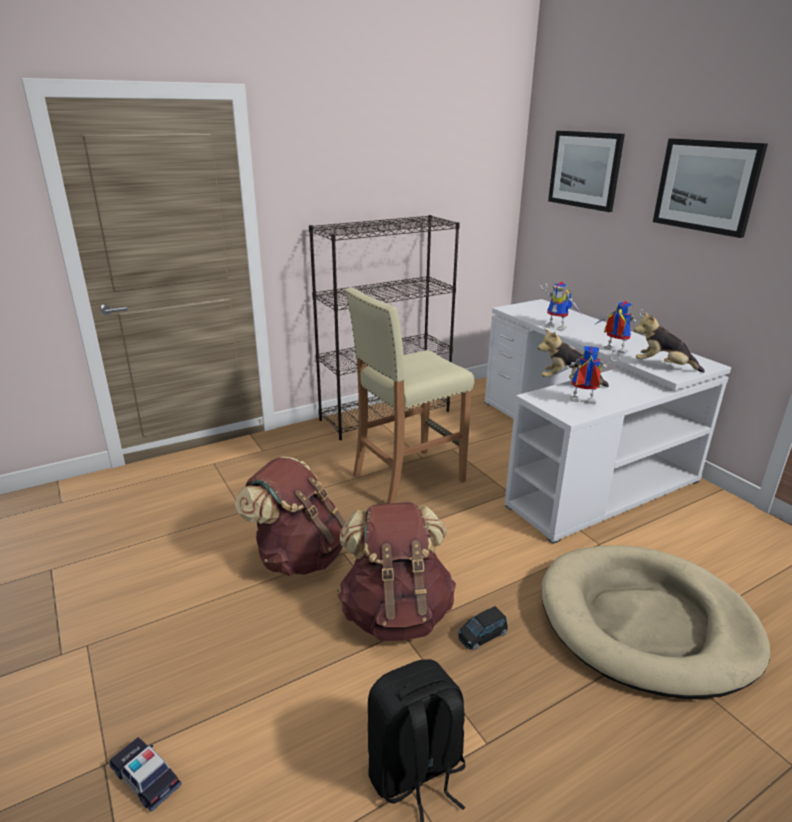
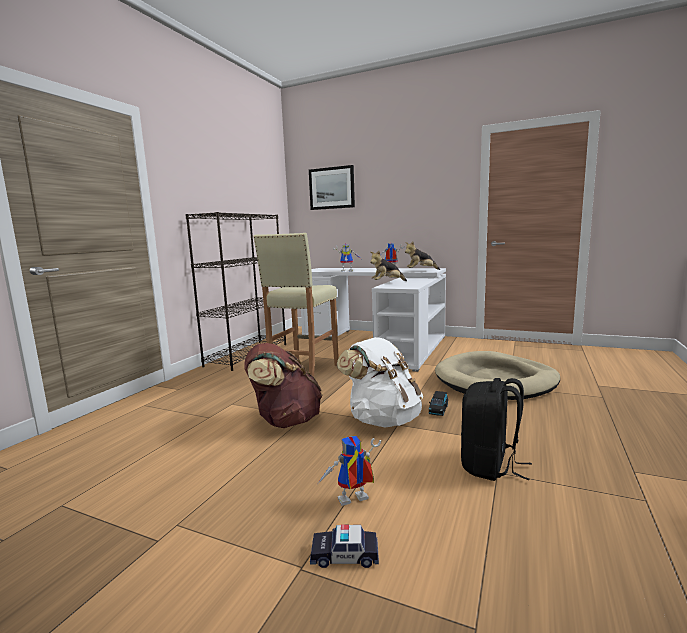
camera: 35 degrees left, 15 degrees down
(396, 613) = (383, 419): brown backpack -> white backpack
(580, 402) = (405, 285): toy robot -> toy robot (352, 502)
(706, 186) = (407, 183): picture -> none

